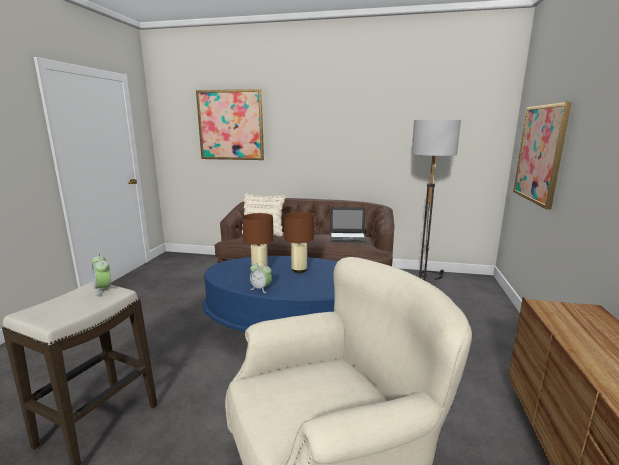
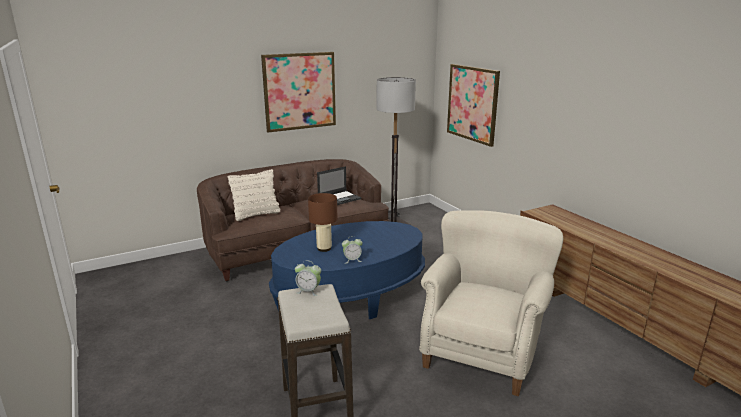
camera: 40 degrees left, 5 degrees up
(230, 125) = (165, 94): picture -> picture (299, 91)
(299, 270) = (351, 237): brown table lamp -> none

